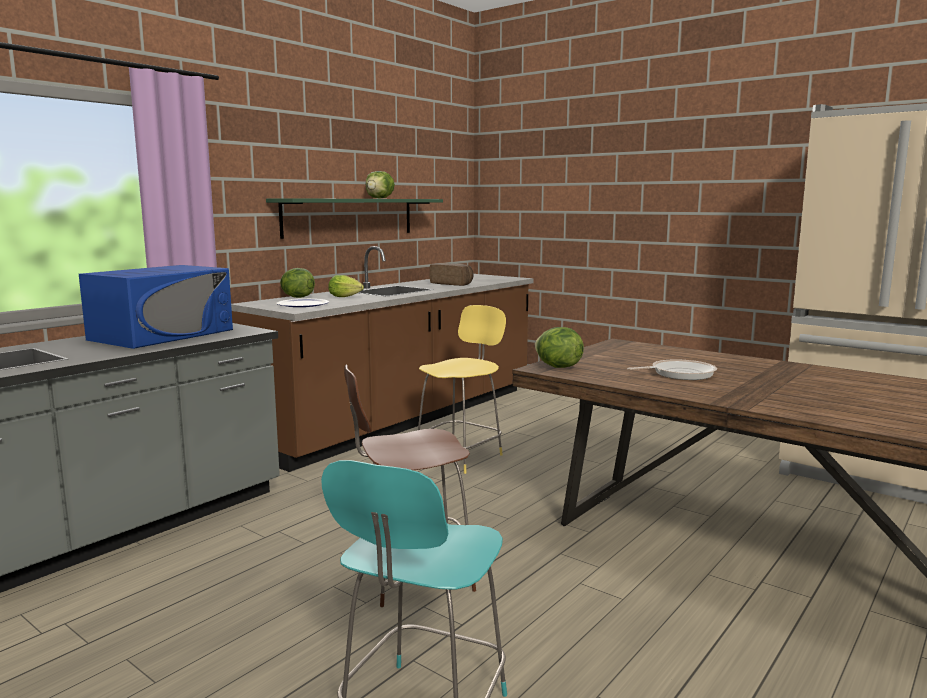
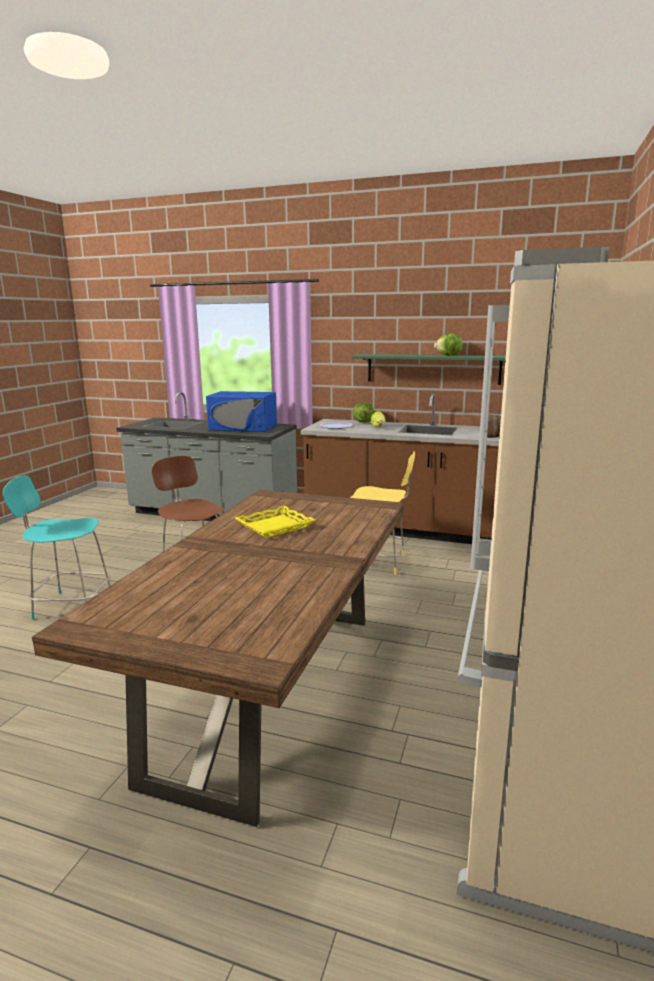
camera: 70 degrees right, 5 degrees up
(557, 367) = (273, 497): lettuce -> none
(679, 374) = (275, 526): frying pan -> yellow tray

